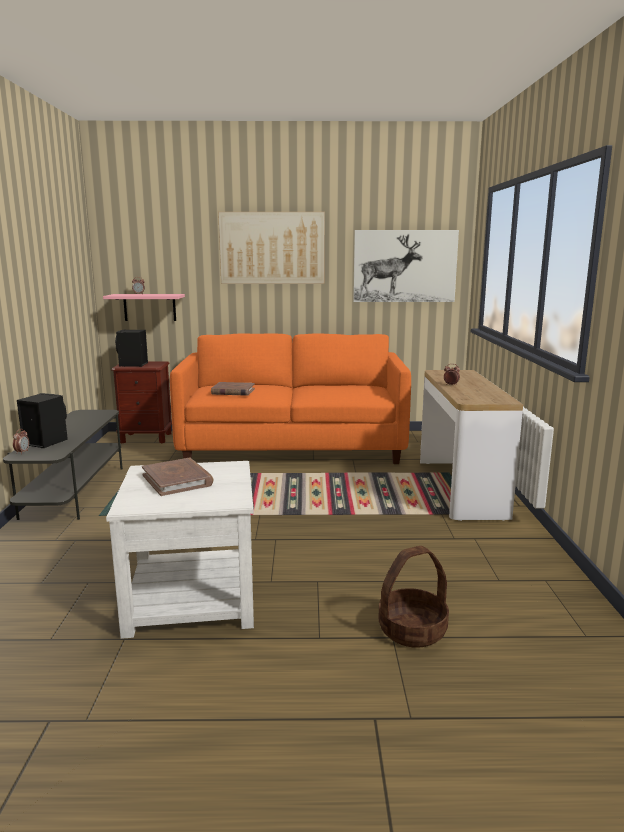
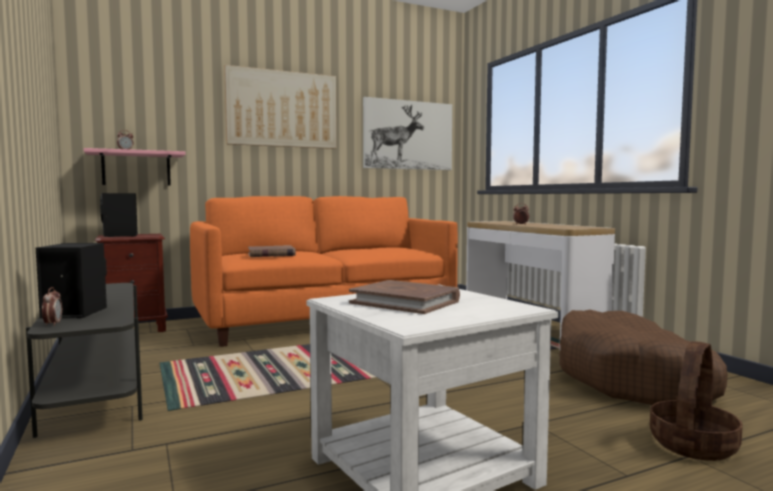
camera: 25 degrees left, 10 degrees down
(468, 560) = (632, 379): none -> brown dog bed

